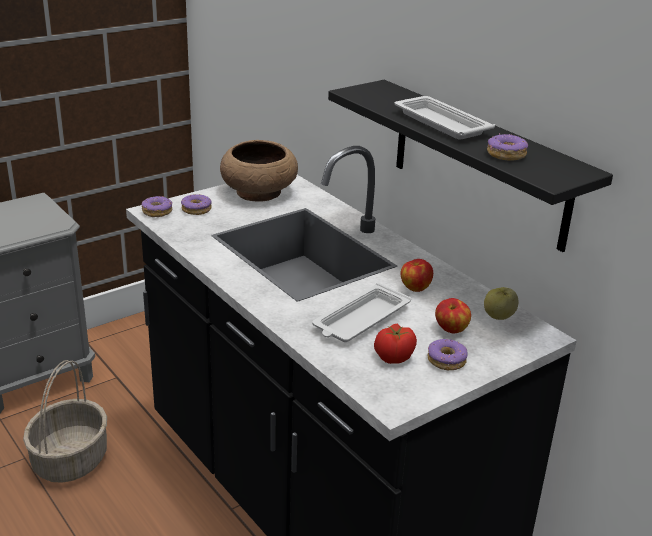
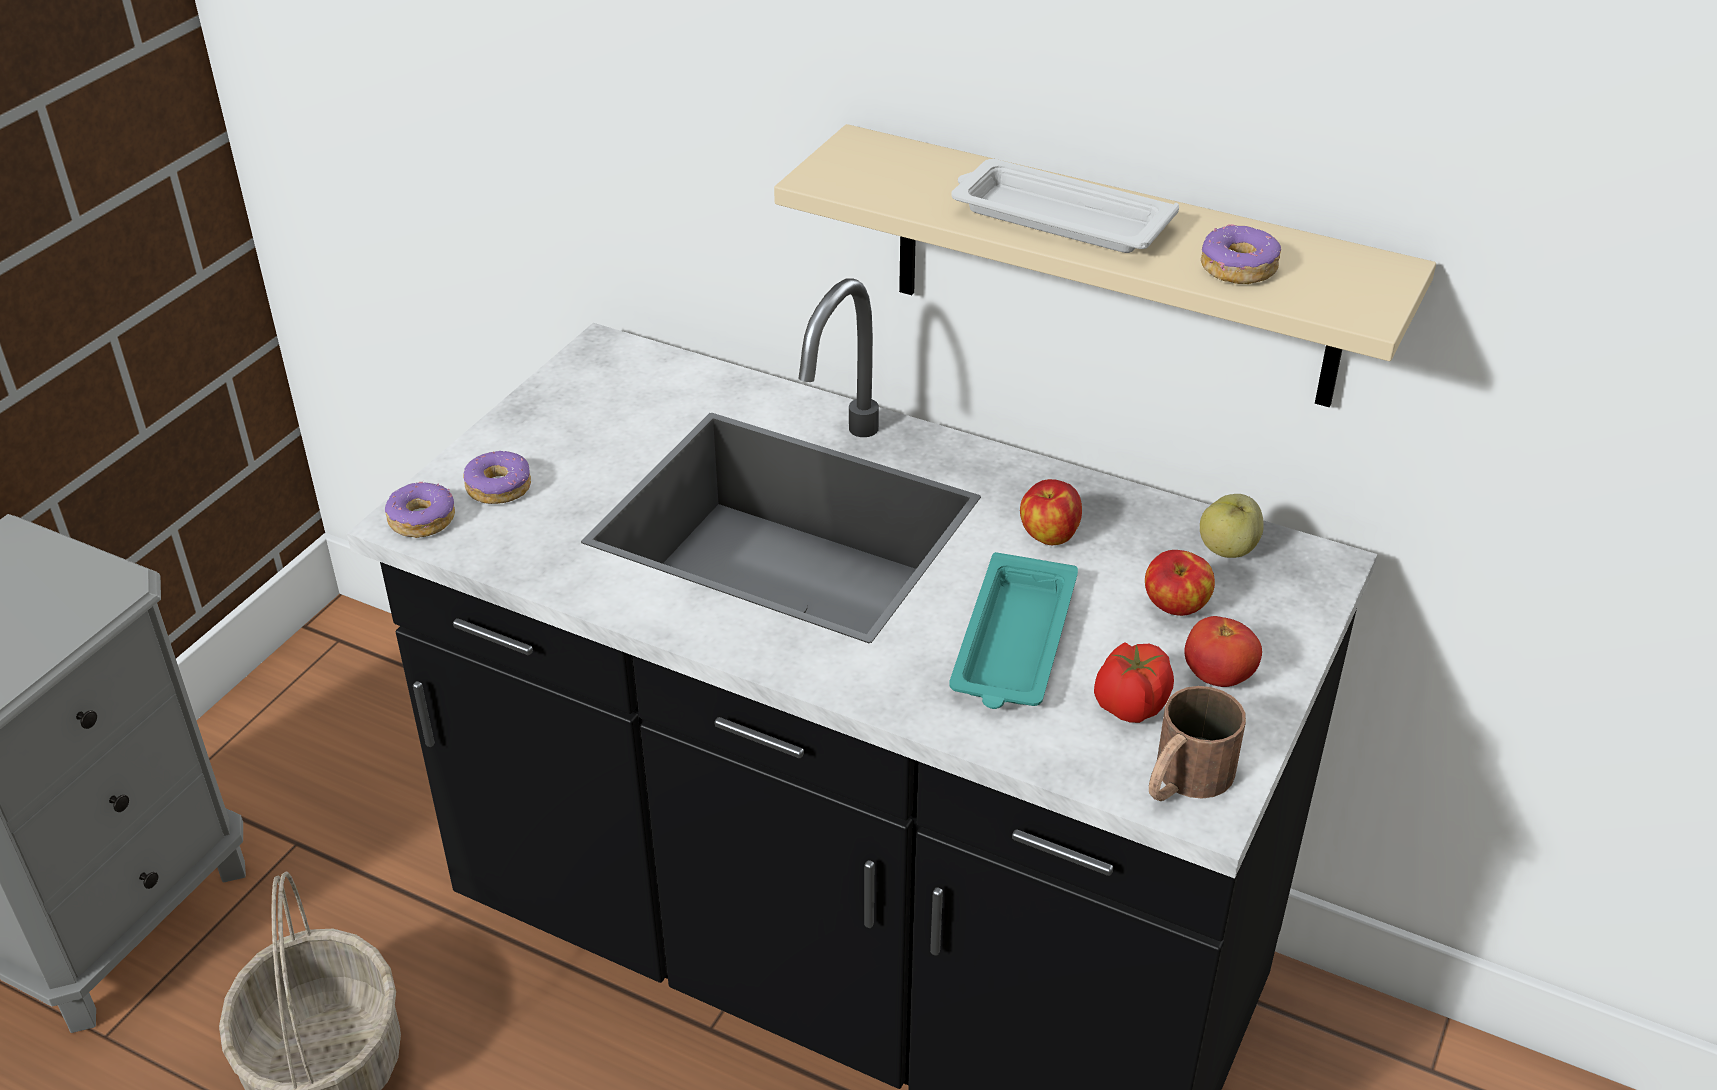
camera: 25 degrees left, 10 degrees up
(259, 193) = (591, 403): brown bowl -> none
(360, 320) = (1013, 644): white tray -> turquoise tray
(392, 392) = (1183, 780): none -> brown mug
(447, 361) = (1218, 677): donut -> tomato
(479, 164) = (1114, 268): black shelf -> beige shelf

